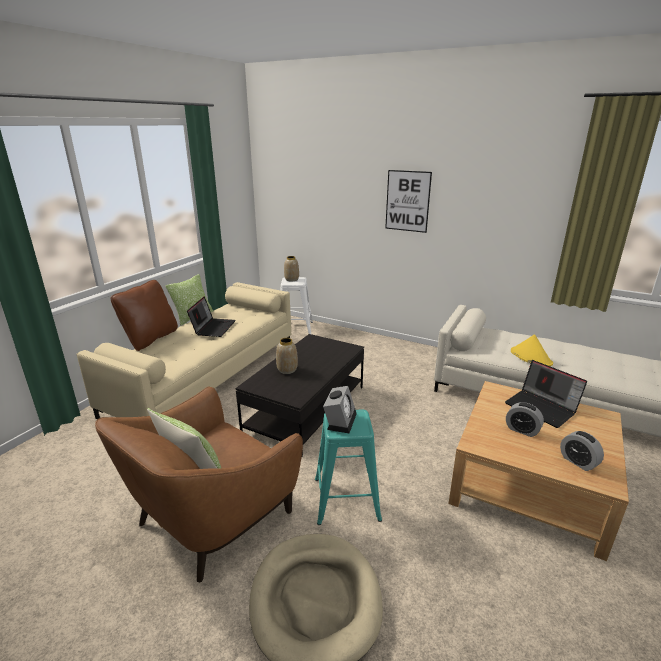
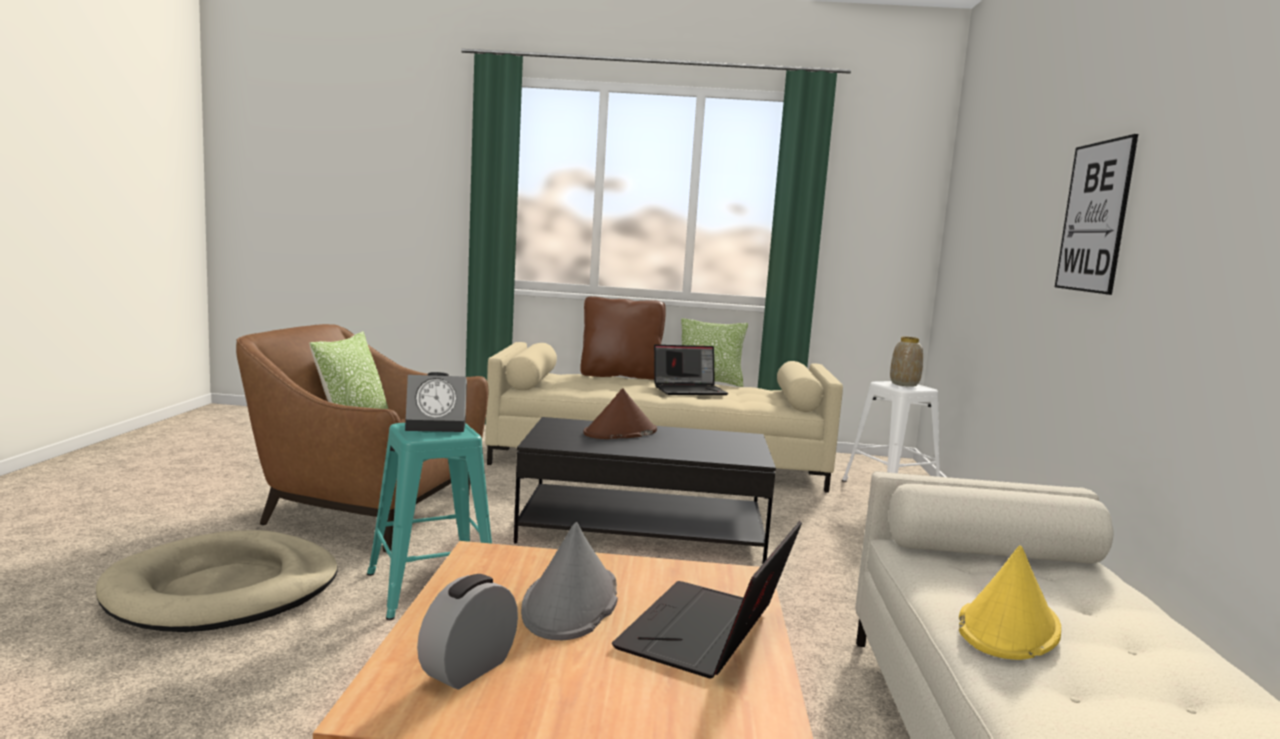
camera: 65 degrees right, 15 degrees down
(287, 370) = (620, 432): vase -> brown hat
(522, 430) = (571, 603): alarm clock -> grey hat

